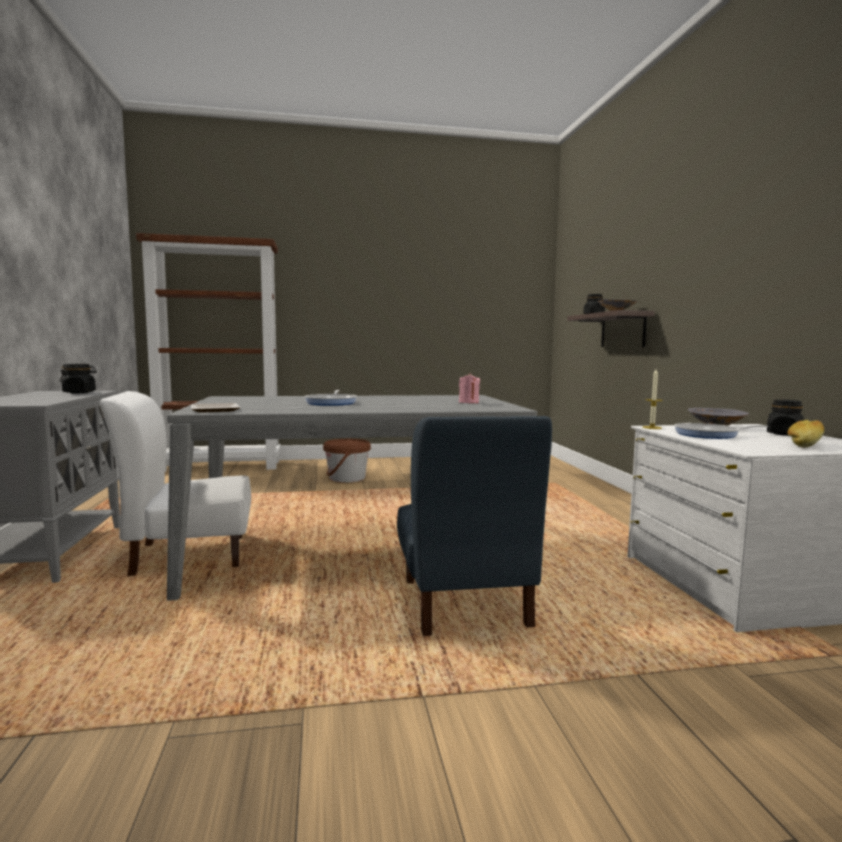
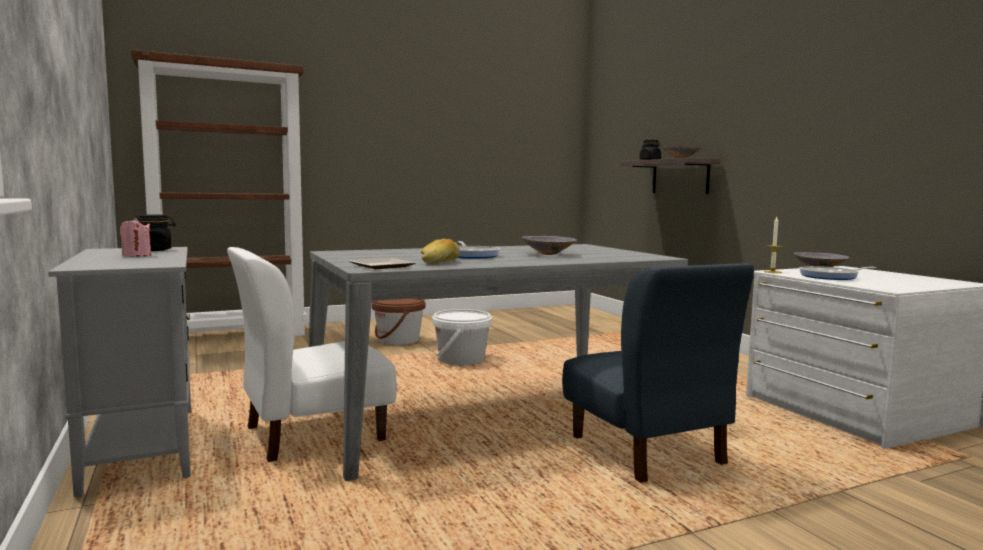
camera: 15 degrees left, 0 degrees up
(382, 499) = (461, 360): none -> white bucket
(408, 403) = (549, 254): none -> grey bowl
(468, 402) = (601, 252): pink candle -> pink candle (136, 255)
(784, 434) = (883, 274): black jar -> none
(804, 444) = (916, 282): bread -> bread (440, 262)

